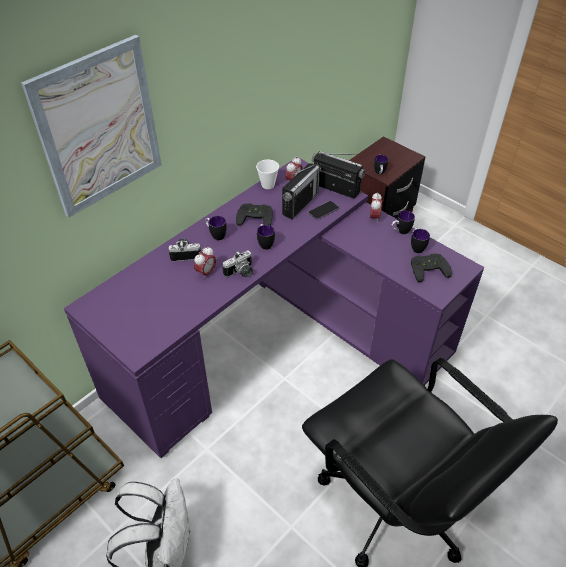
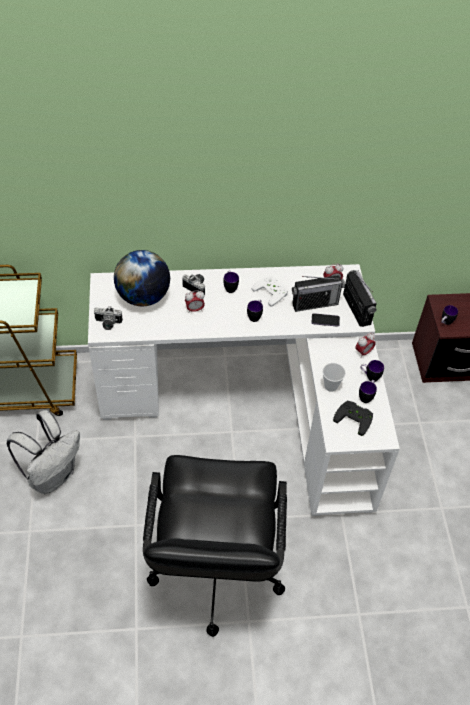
camera: 40 degrees right, 5 degrees up
(99, 128) = (156, 167): picture -> none
(144, 294) = (143, 297): none -> globe
(241, 273) = (216, 325): camera -> camera (107, 324)
(255, 216) = (272, 291): black game controller -> white game controller
(268, 185) = (309, 273): cup -> cup (331, 386)
(277, 342) = (254, 403): purple desk -> white desk

